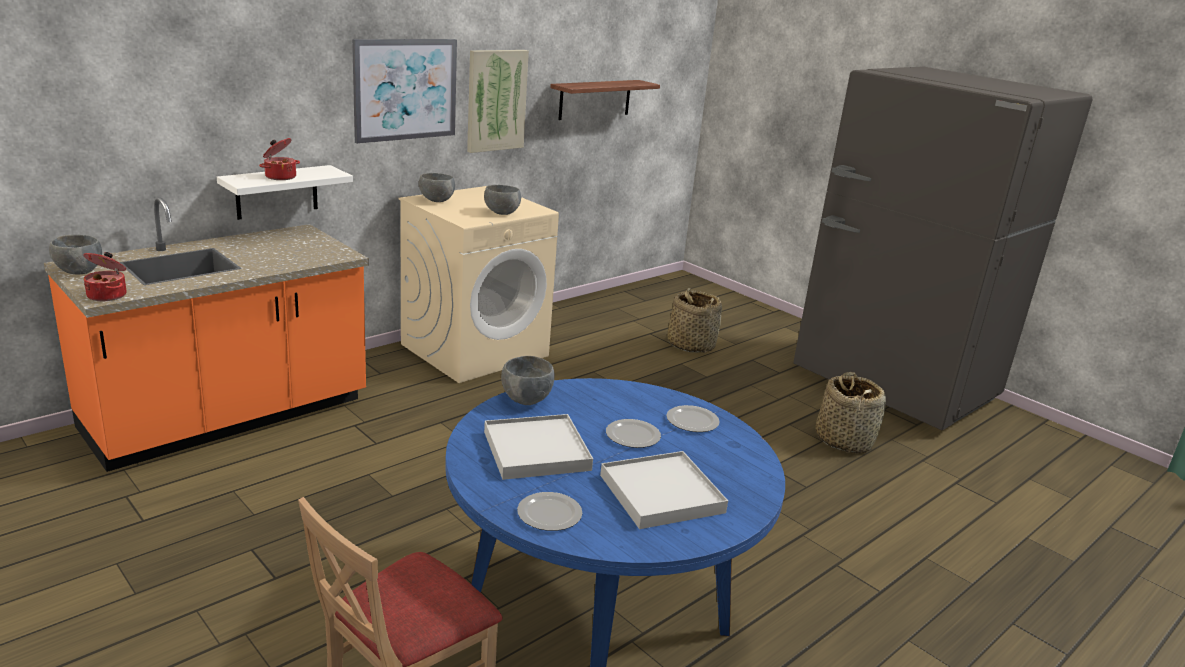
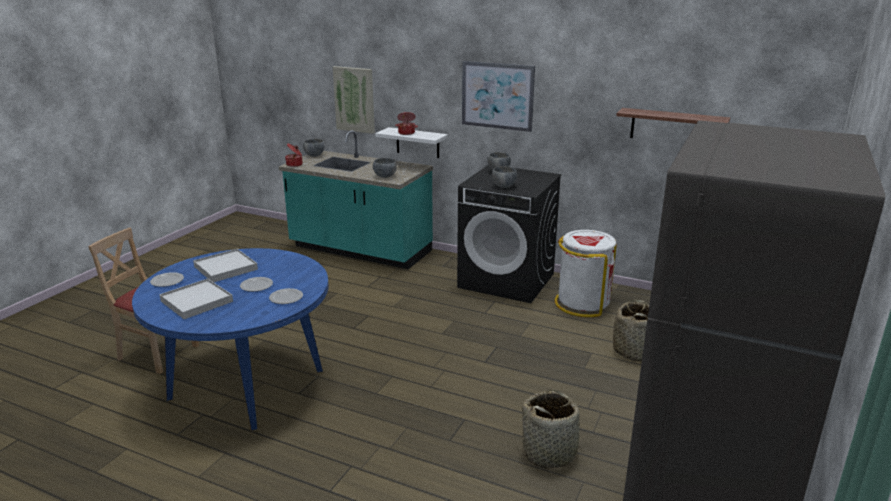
camera: 70 degrees right, 0 degrees up
(228, 416) = (360, 250): orange counter -> turquoise counter
(475, 350) = (507, 280): beige washing machine -> black washing machine
(496, 100) = (569, 113): picture -> picture (354, 99)
(526, 400) = (279, 256): grey bowl -> grey bowl (384, 176)
(575, 332) = (582, 303): none -> white trash can

